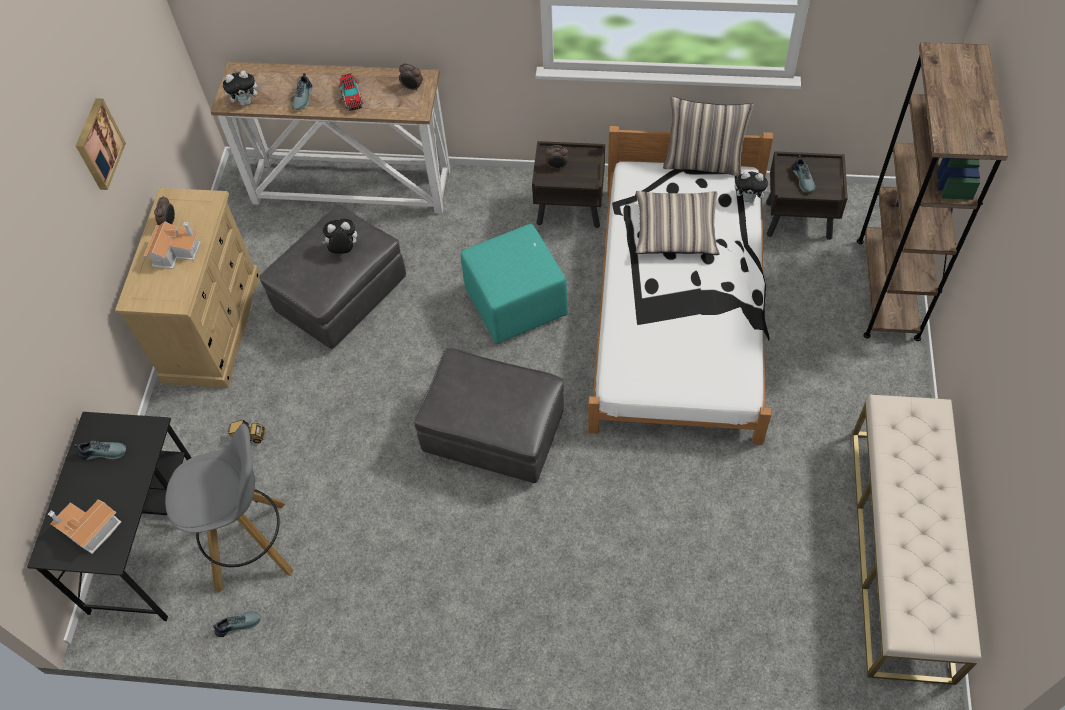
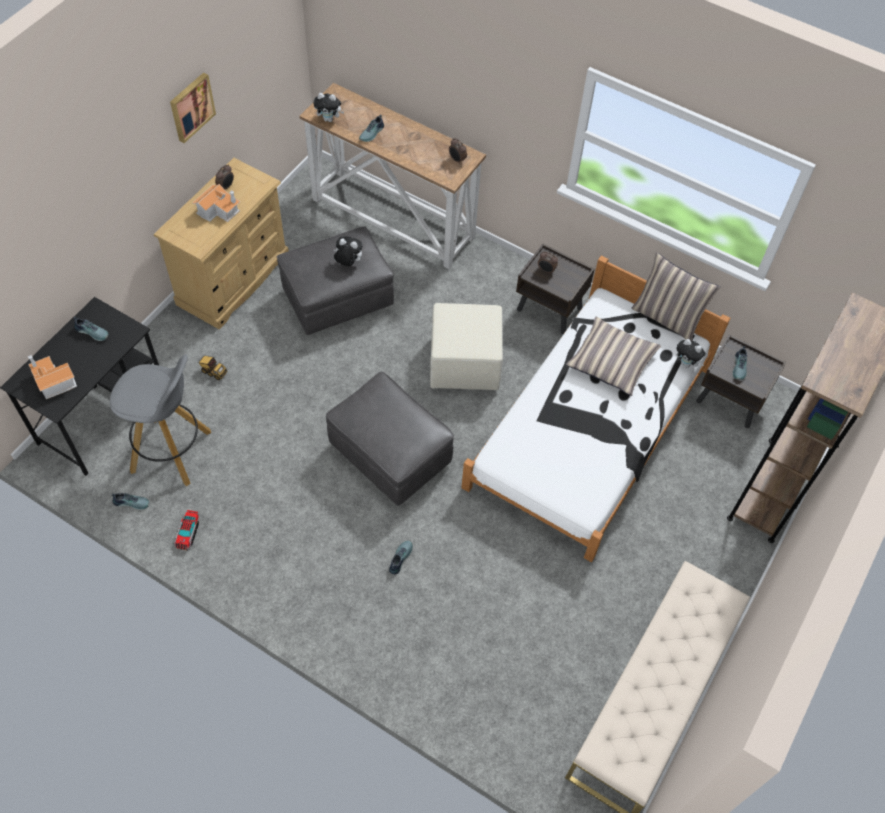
camera: 20 degrees right, 0 degrees up
(352, 97) = (407, 148): toy truck -> toy truck (188, 533)
(517, 303) = (465, 363): turquoise ottoman -> beige ottoman
(568, 537) = (399, 558): none -> shoe

